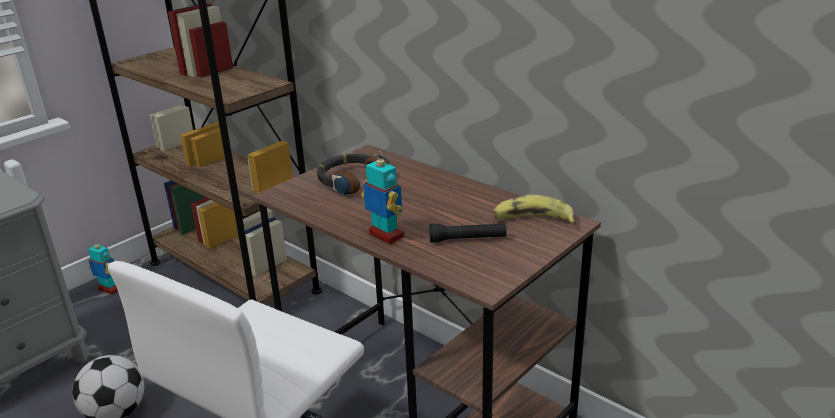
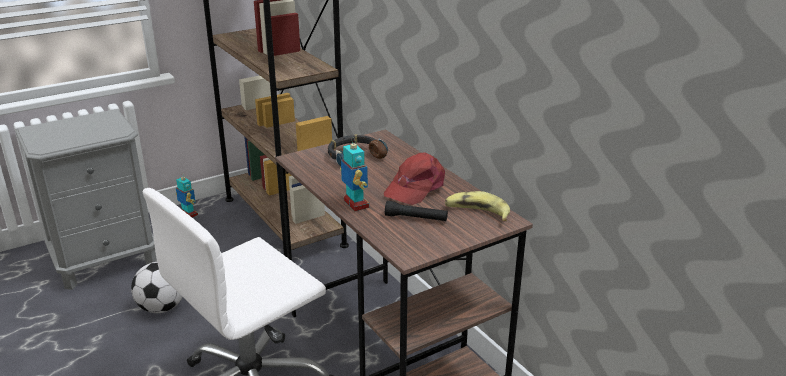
camera: 15 degrees right, 0 degrees up
(444, 204) = (415, 187): none -> red cap

